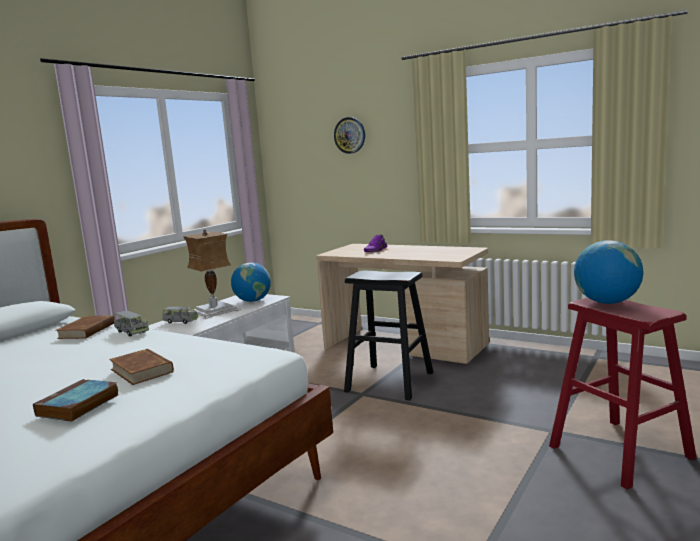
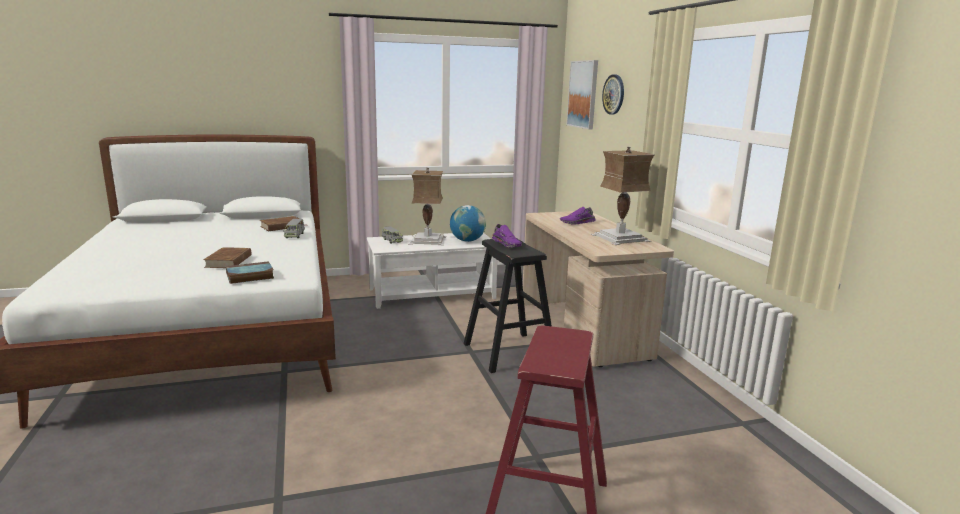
camera: 40 degrees right, 5 degrees up
(78, 406) = (157, 268): book -> book (249, 276)
(299, 141) = (583, 94): none -> picture
(374, 274) = (507, 244): none -> purple shoe
(434, 250) = (620, 237): none -> table lamp
(607, 302) = (561, 339): globe -> none

